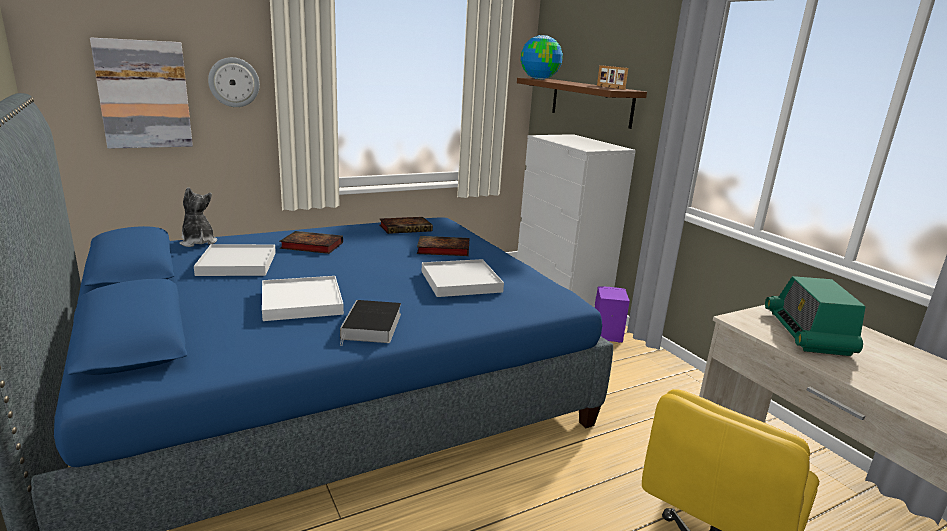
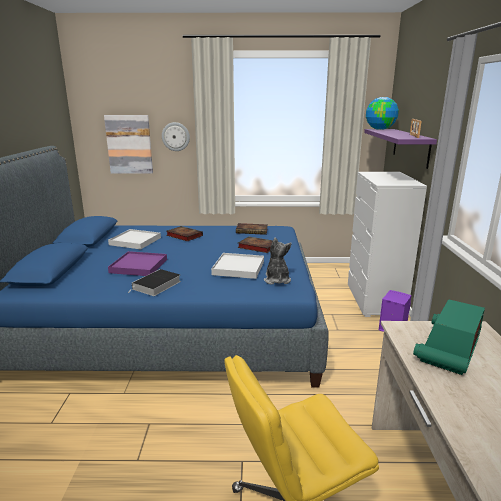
camera: 30 degrees right, 0 degrees up
(198, 242) = (131, 227): plush toy -> plush toy (277, 280)
(301, 302) = (138, 266): white tray -> purple tray
(591, 102) = (410, 147): brown shelf -> purple shelf

